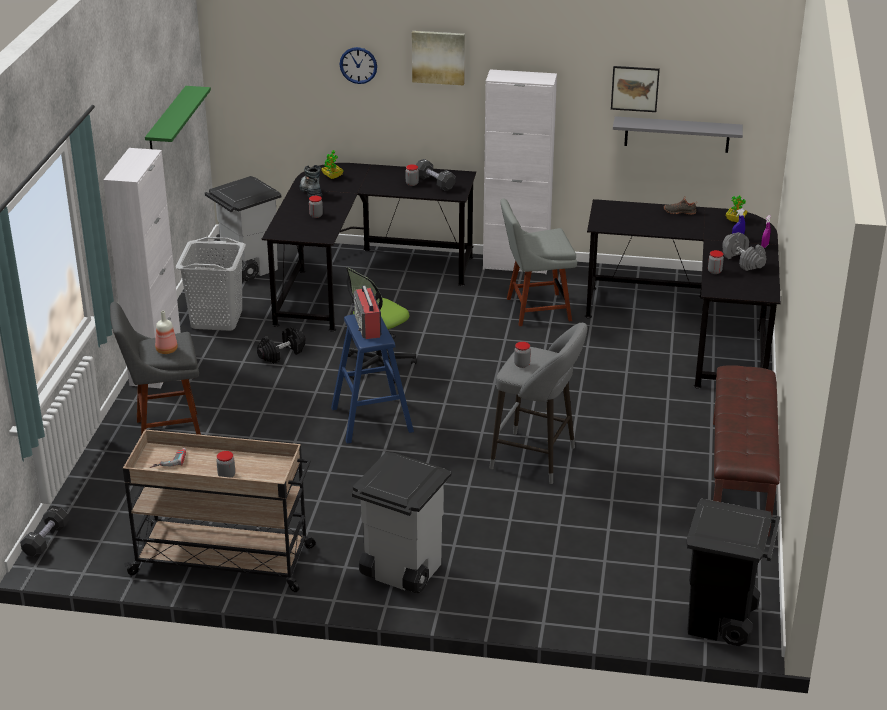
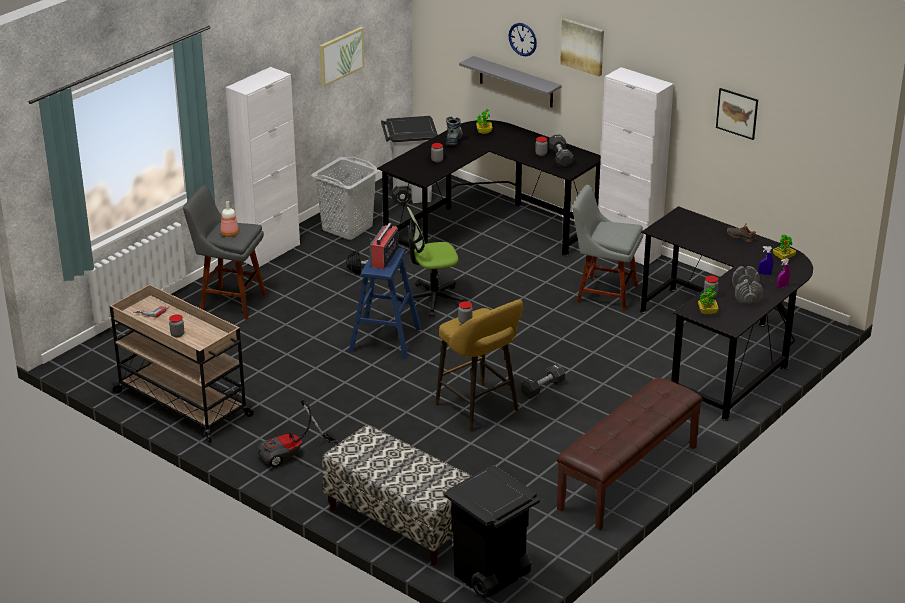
camera: 30 degrees right, 0 degrees up
(46, 540) = (85, 350): black dumbbell -> black dumbbell (542, 388)
(167, 125) = (341, 56): green shelf -> picture
(400, 571) = (294, 455): grey trash can -> vacuum cleaner
(538, 459) = (479, 409): grey stool -> yellow stool
(579, 600) = (399, 521): none -> bench
(677, 134) = (770, 165): grey shelf -> grey shelf (516, 82)
(730, 287) = (707, 312): none -> potted plant

